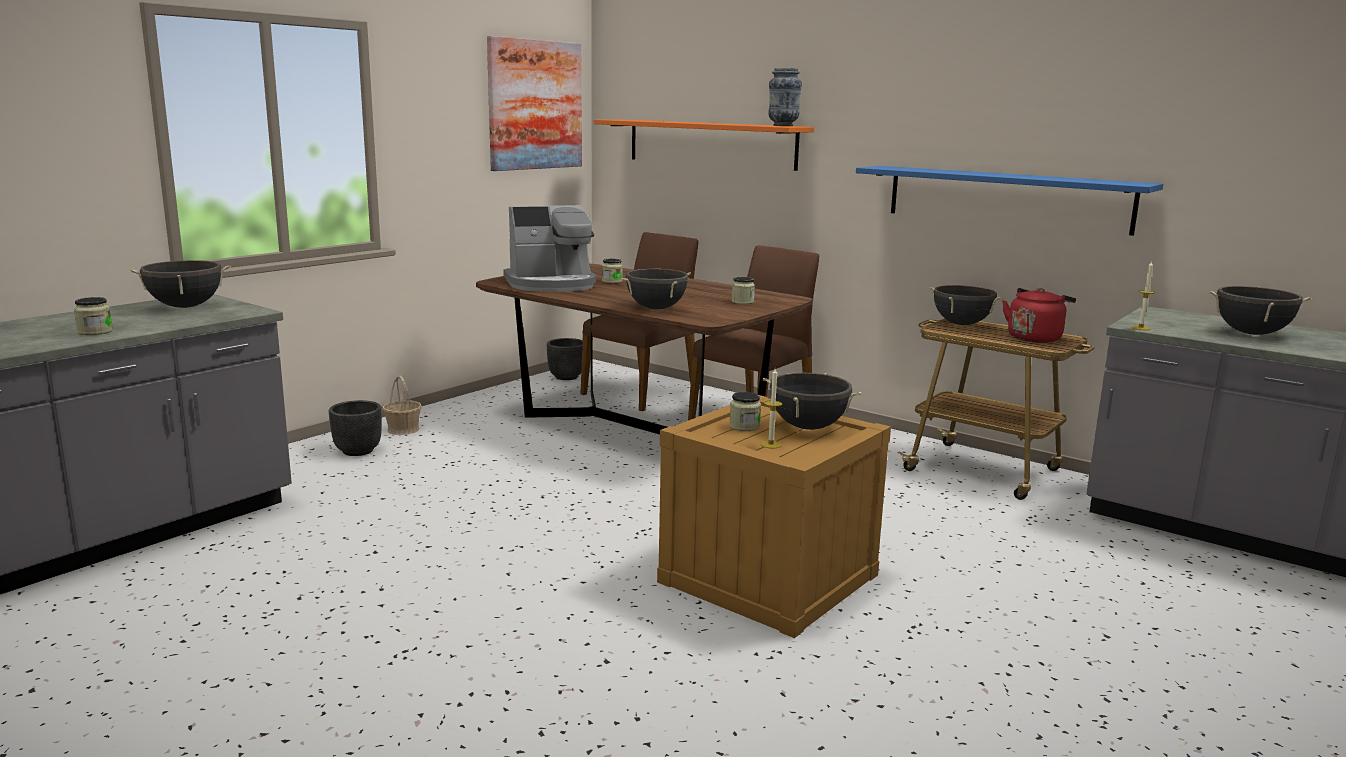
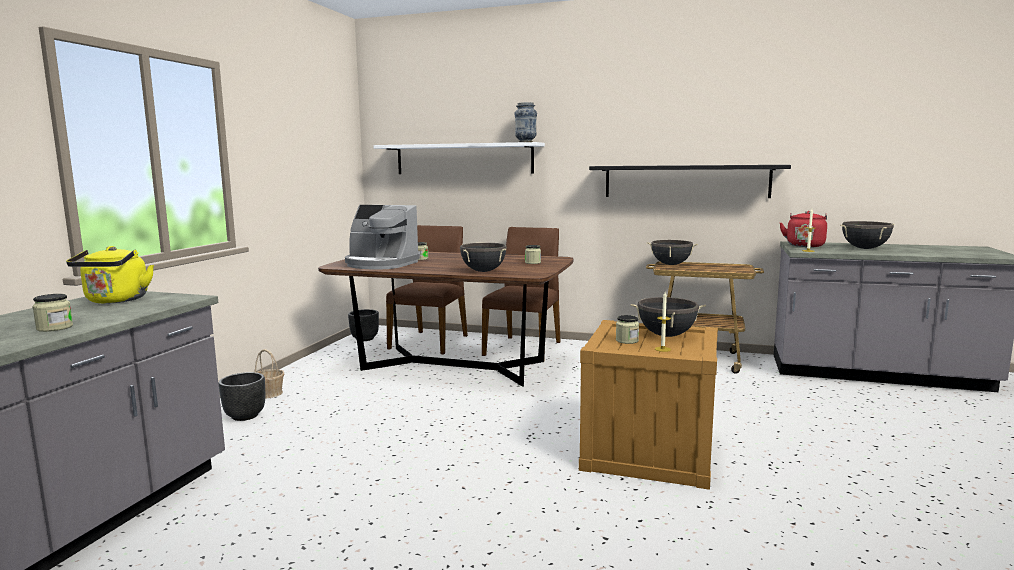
camera: 20 degrees left, 5 degrees down
(185, 307) = (115, 301): black cooking pot -> yellow kettle
(535, 105) = (329, 135): picture -> none
(552, 284) = (380, 264): coffee machine -> coffee machine turned 60 degrees clockwise
(710, 143) = (464, 159): orange shelf -> white shelf
(1006, 198) = (686, 181): blue shelf -> black shelf
(1035, 338) = (724, 267): red kettle -> red kettle (805, 245)

